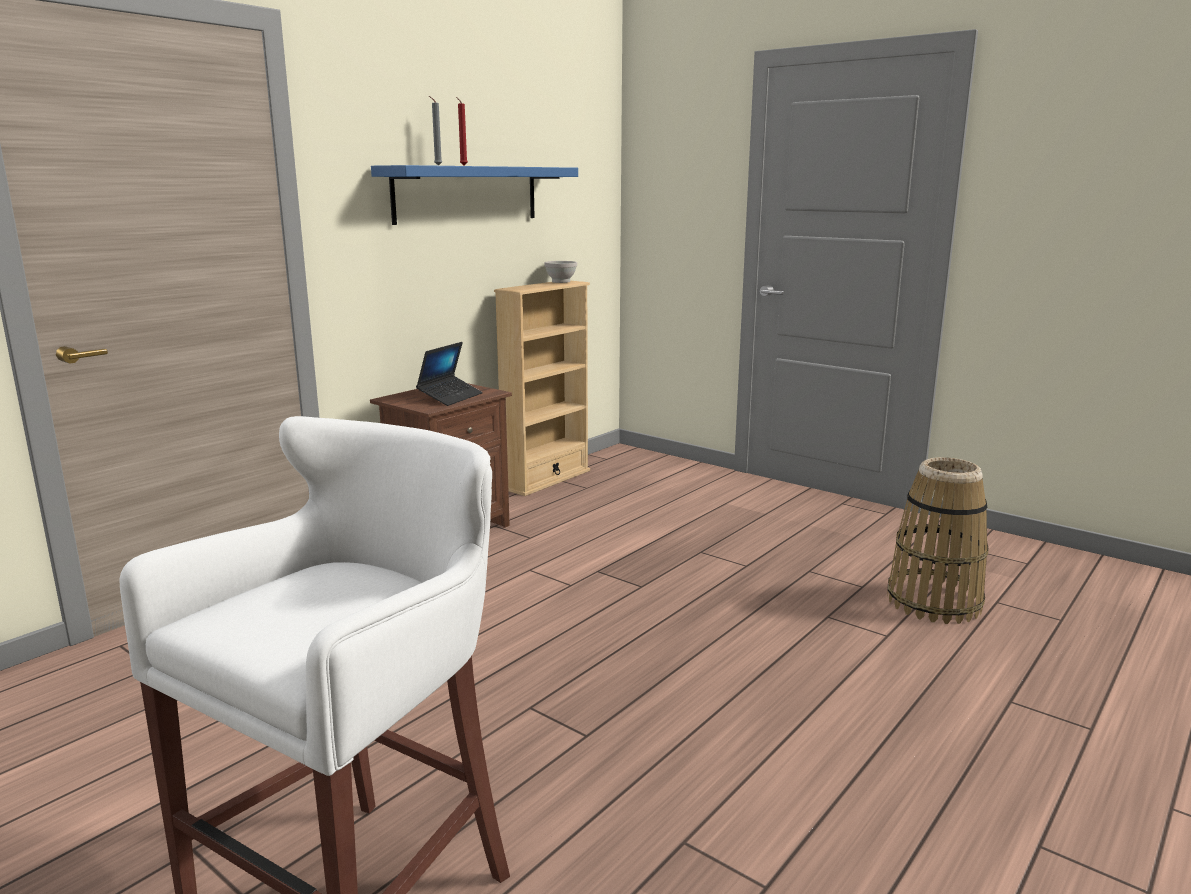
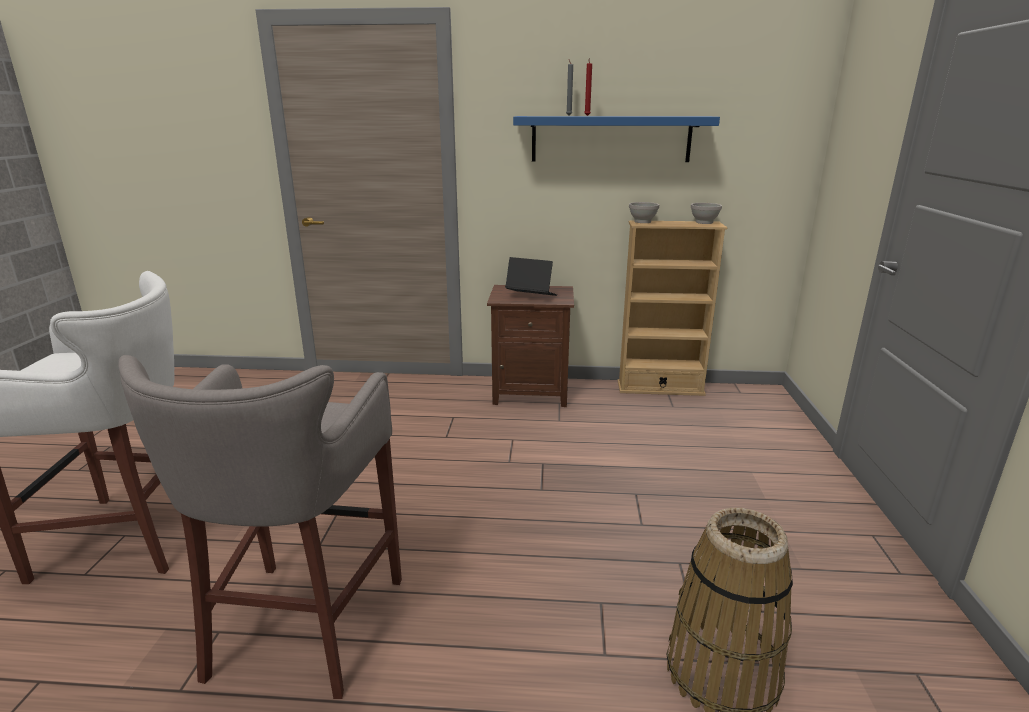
camera: 55 degrees right, 5 degrees up
(450, 397) = (531, 296): laptop -> laptop turned 150 degrees counterclockwise
(513, 288) = (642, 221): none -> white bowl
(732, 778) = (303, 629): none -> grey stool

